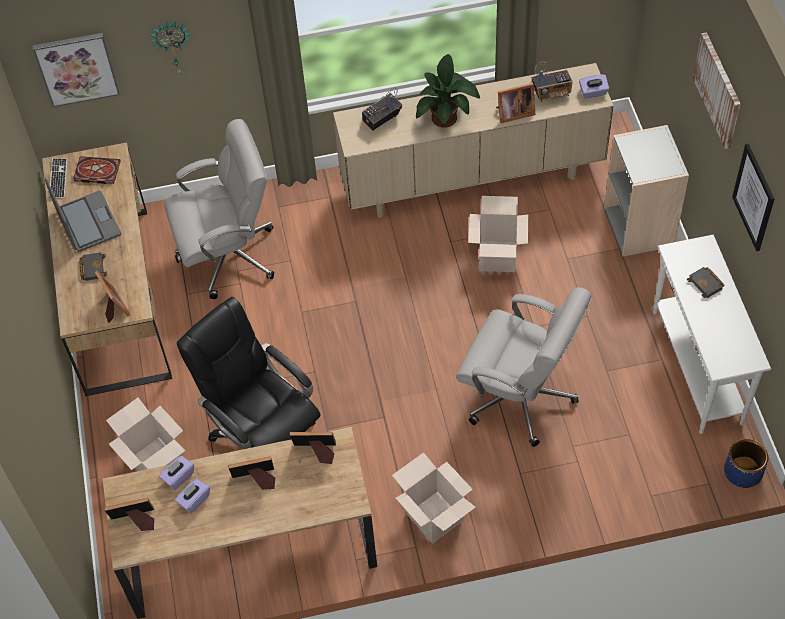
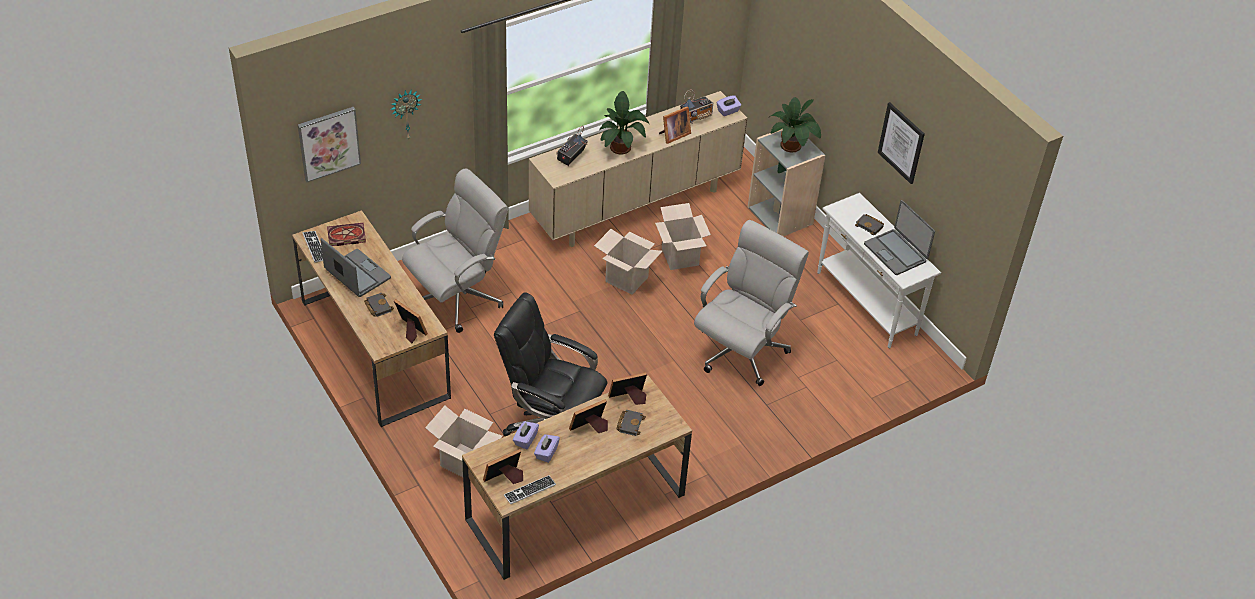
camera: 25 degrees left, 10 degrees down
(155, 544) = (529, 490): none -> keyboard
(303, 486) = (629, 423): none -> black book
(434, 517) = (714, 450): cardboard box -> cardboard box (626, 279)
(519, 396) = (741, 351): grey office chair -> grey office chair turned 60 degrees counterclockwise
(652, 155) = (792, 146): none -> potted plant
(718, 90) = (849, 73): picture -> none
(724, 328) = (896, 252): none -> laptop
(743, 472) = (931, 367): blue planter -> none

